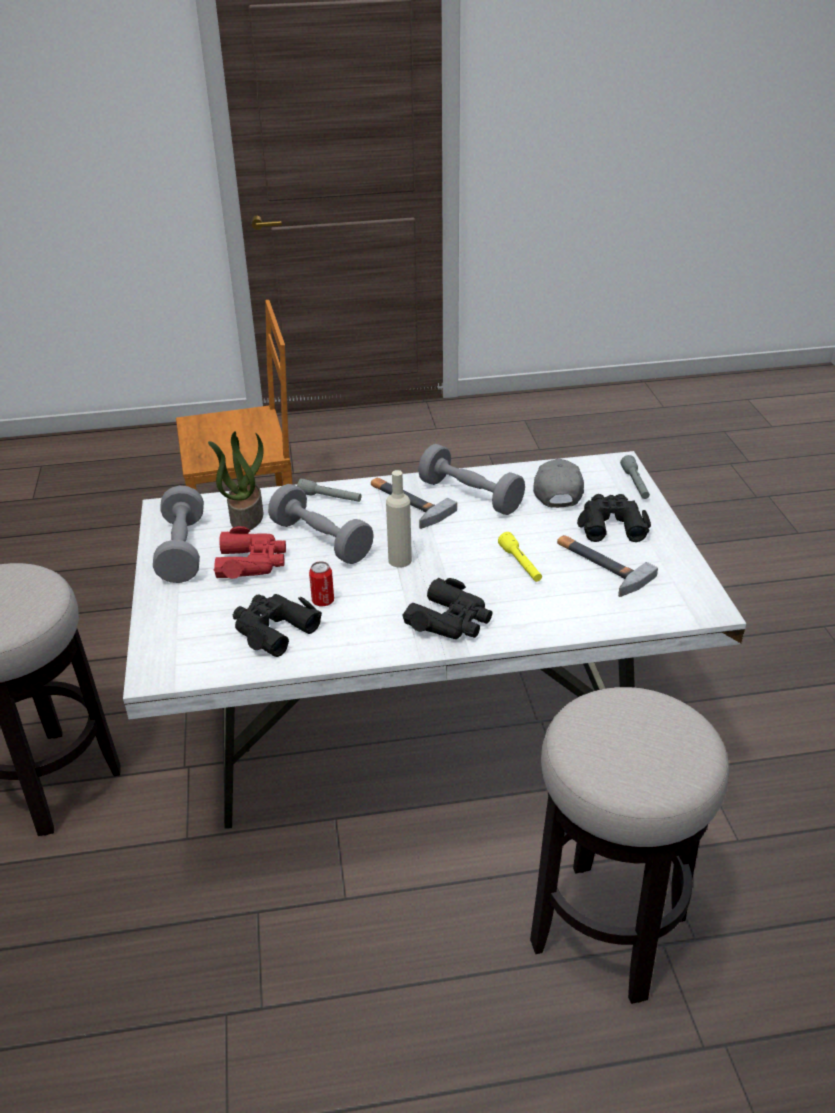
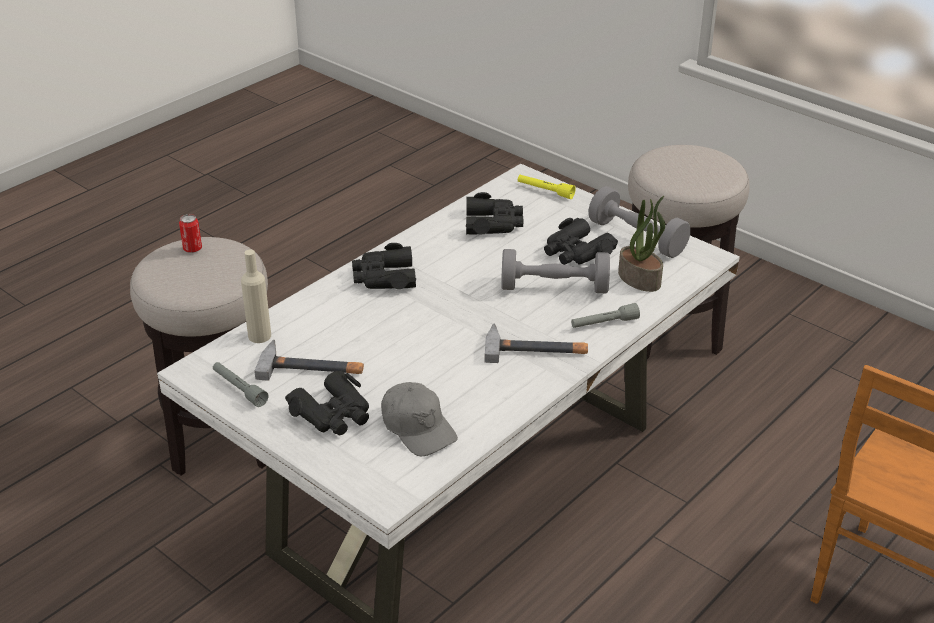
camera: 140 degrees right, 0 degrees up
(251, 562) = (576, 252): red binoculars -> black binoculars
(323, 601) = (487, 251): can -> can (192, 249)
(400, 560) = (474, 300): beige bottle -> beige bottle (259, 336)
(470, 496) = (491, 383): grey dumbbell -> none
(520, 564) = (377, 339): yellow flashlight -> yellow flashlight (545, 191)
(635, 484) = (347, 476): grey flashlight -> grey flashlight (239, 389)

